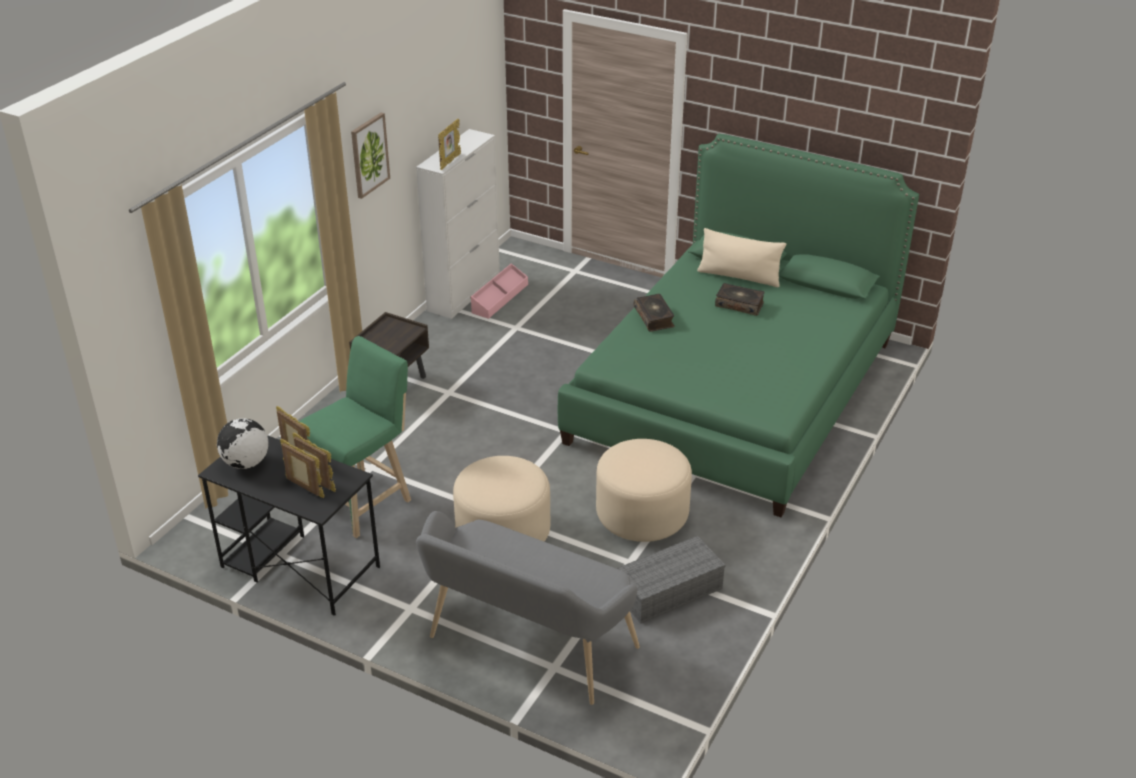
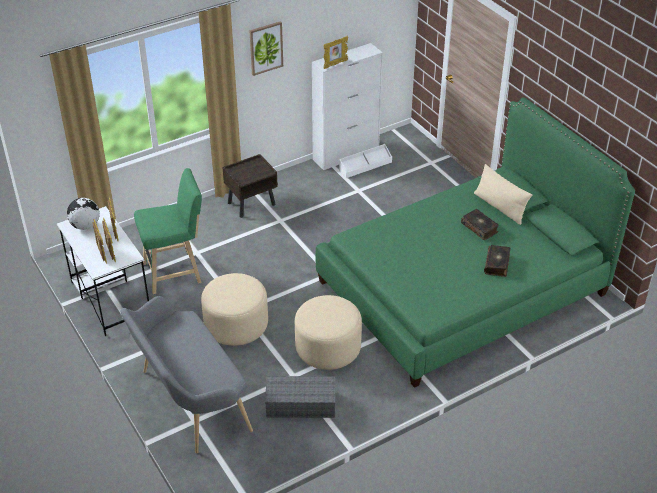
camera: 30 degrees right, 5 degrees up
(299, 566) = (110, 299): black desk -> white desk
(499, 298) = (365, 166): pink storage box -> white storage box
(654, 318) = (413, 217): book -> book (497, 264)

